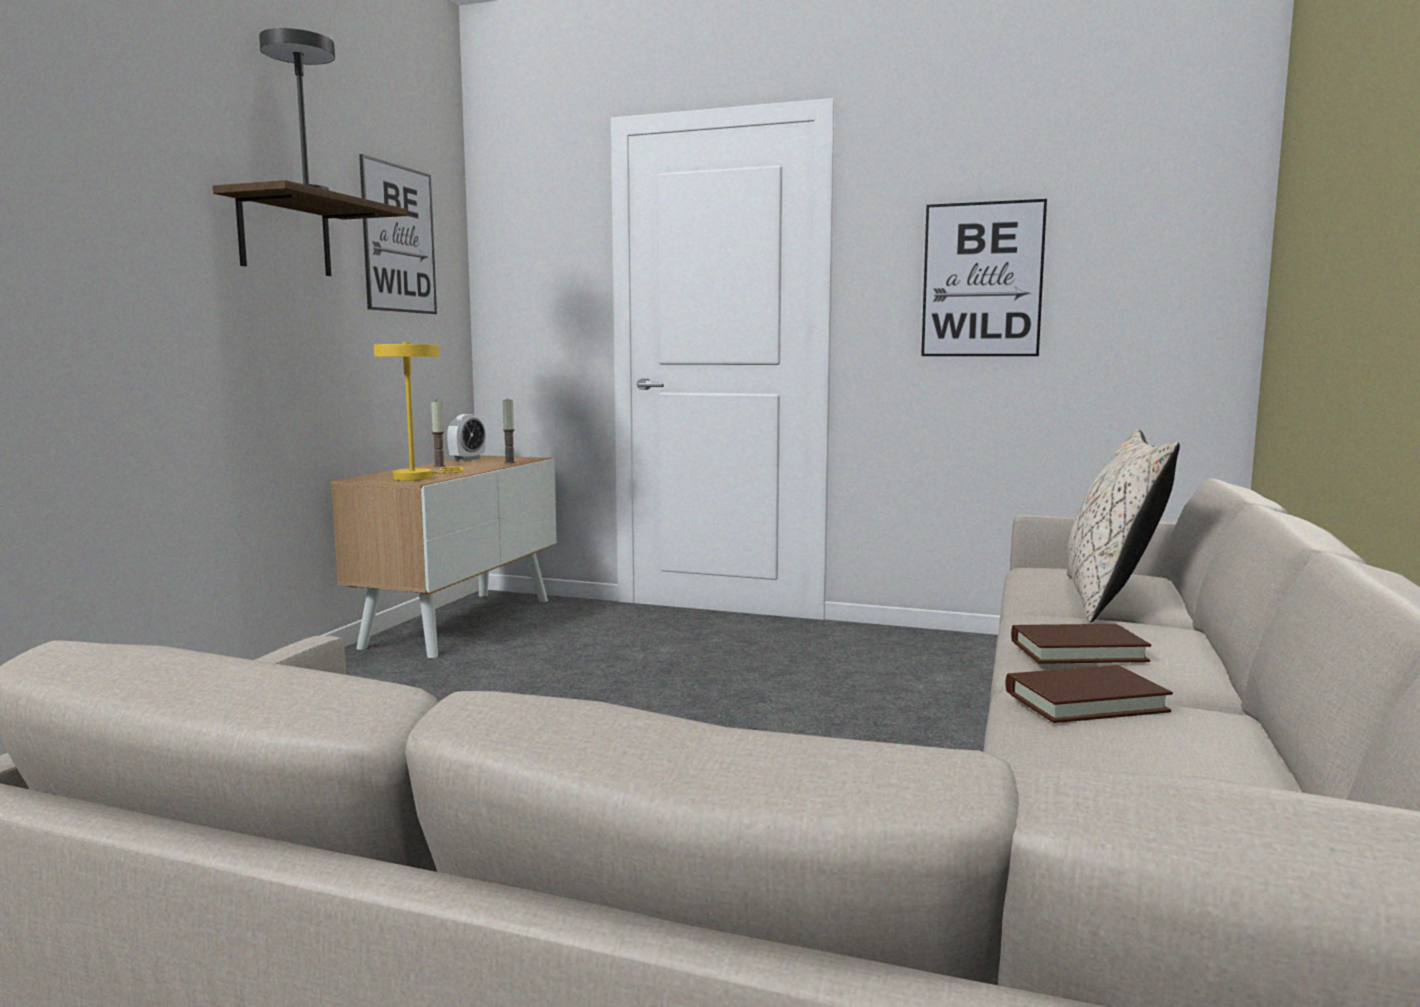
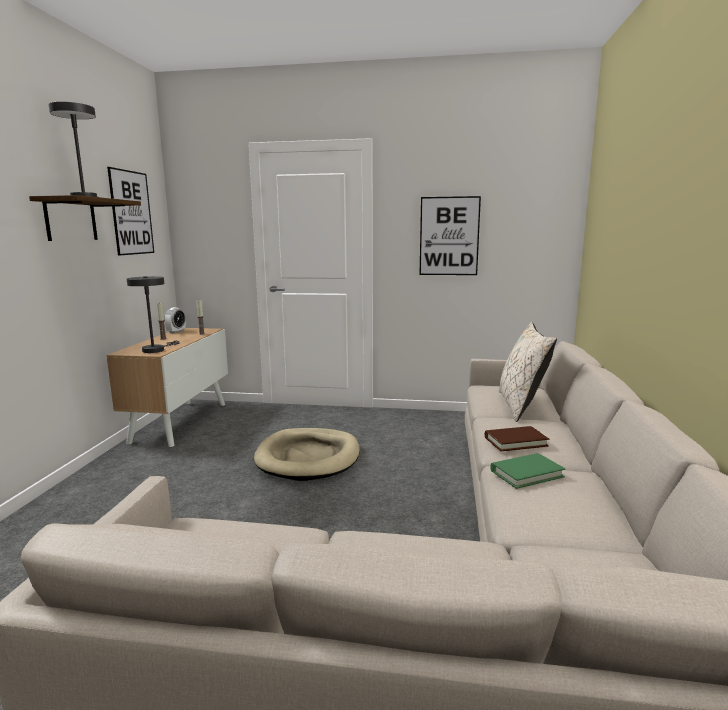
camera: 10 degrees left, 5 degrees up
(417, 477) = (155, 349): yellow table lamp -> grey table lamp
(676, 691) = (308, 458): none -> beige dog bed
(1085, 701) = (526, 474): brown book -> green book

